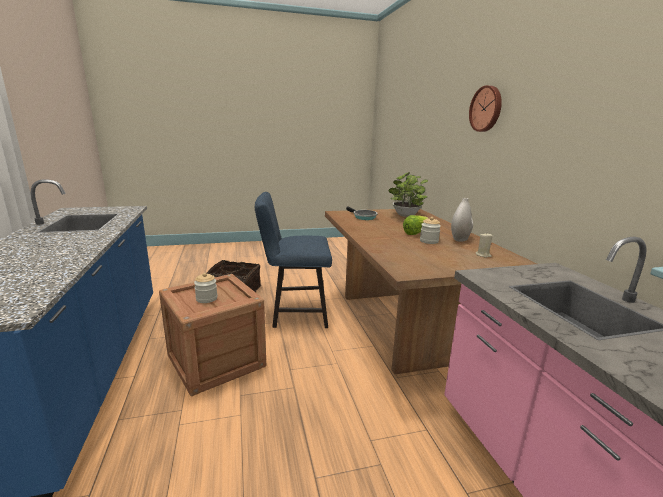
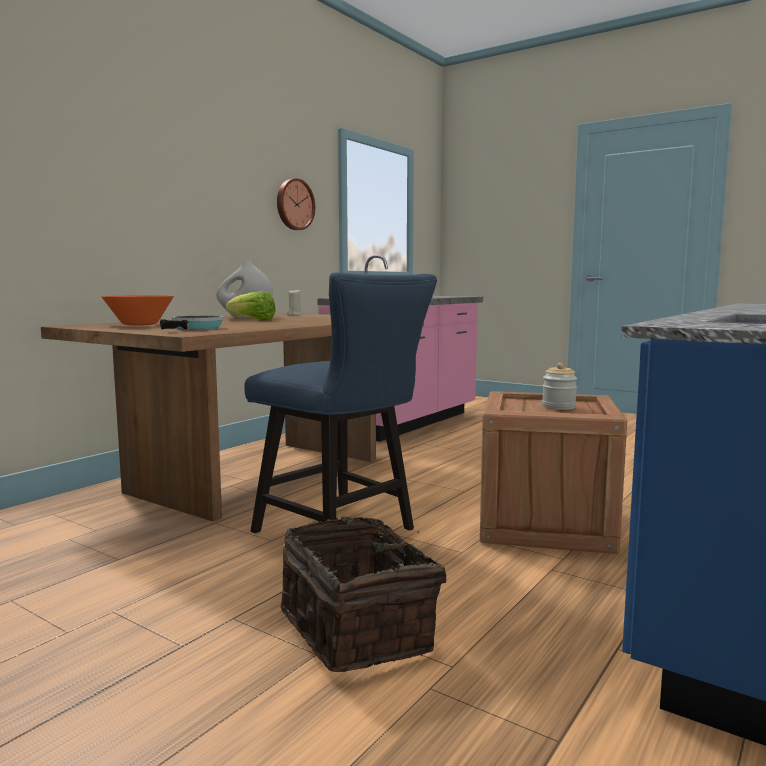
camera: 130 degrees left, 10 degrees down
(405, 216) = (139, 324): potted plant -> orange bowl
(429, 241) = (280, 318): jar -> none
(486, 109) = (161, 141): wall clock -> wall clock (294, 204)

